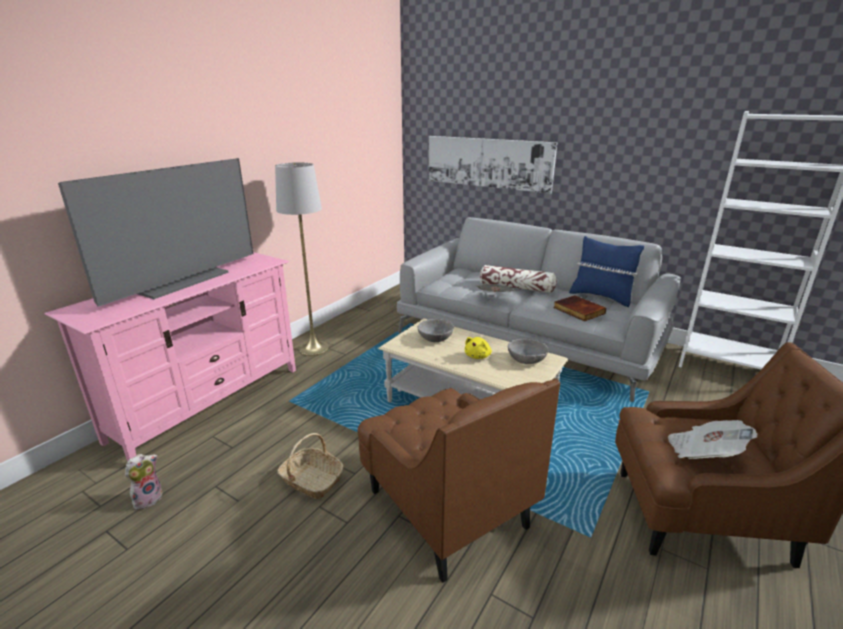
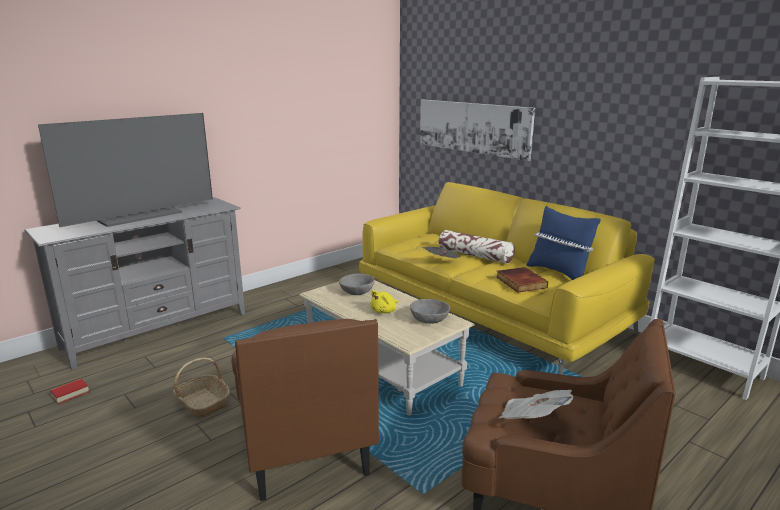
camera: 15 degrees right, 5 degrees down
(148, 498) = (70, 394): plush toy -> book
(209, 402) = (157, 330): pink tv stand -> grey tv stand
(314, 348) = (272, 297): grey floor lamp -> none
(528, 338) = (489, 312): grey sofa -> yellow sofa

